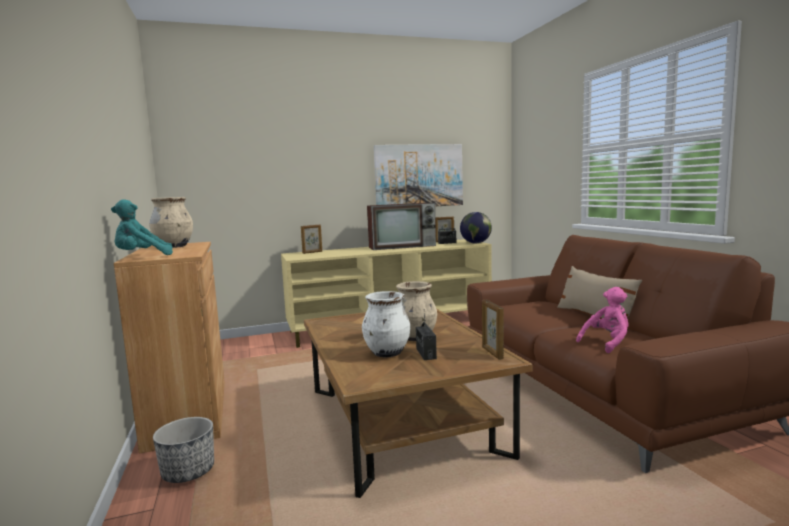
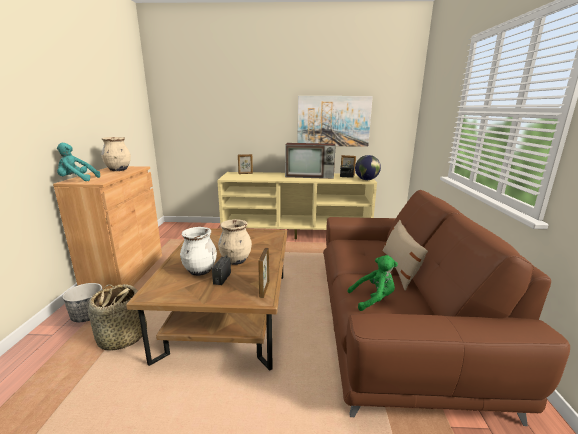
camera: 20 degrees right, 10 degrees up
(279, 482) = (122, 337): none -> basket
(607, 343) = (373, 299): pink plush toy -> green plush toy

